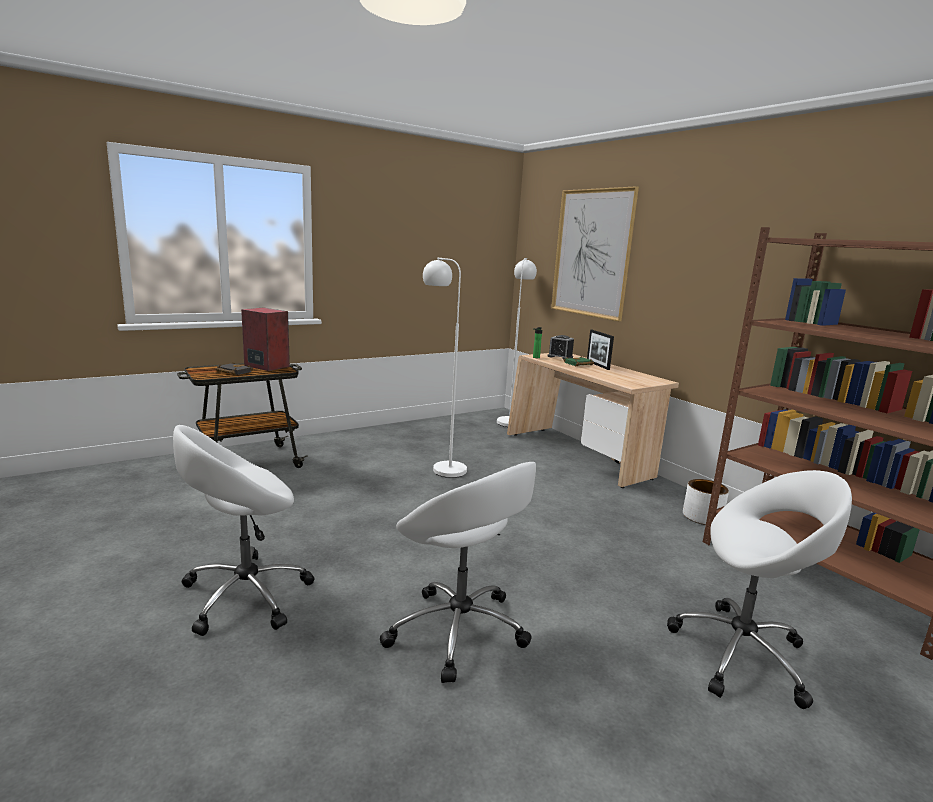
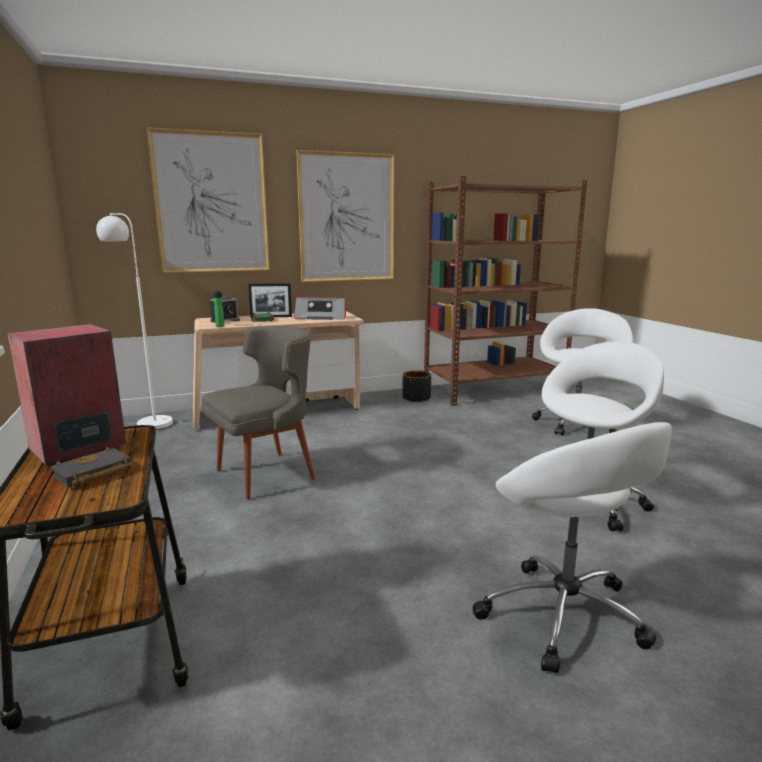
camera: 75 degrees left, 0 degrees up
(441, 468) = (264, 475): white floor lamp -> grey chair
(619, 377) = (321, 317): none -> radio
(702, 276) = (347, 218): none -> picture
(702, 517) = (416, 398): white planter -> black planter

